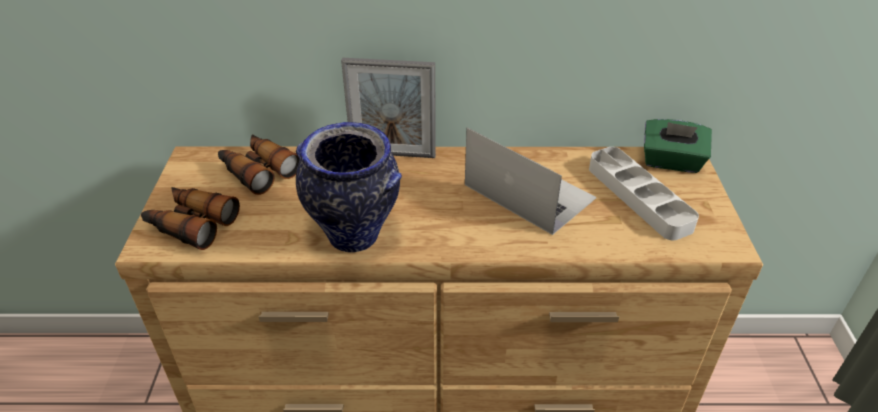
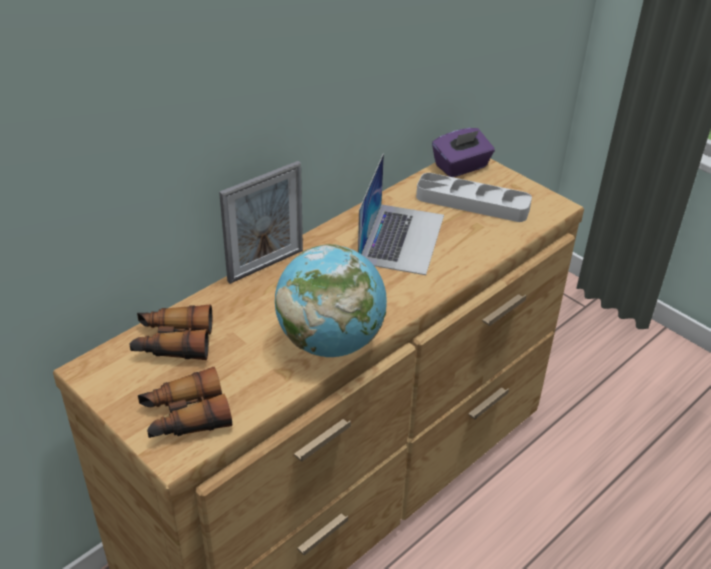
camera: 45 degrees left, 0 degrees up
(355, 237) = (330, 342): vase -> globe
(528, 191) = (401, 238): laptop -> laptop turned 105 degrees clockwise
(671, 162) = (461, 167): green tissue box -> purple tissue box

